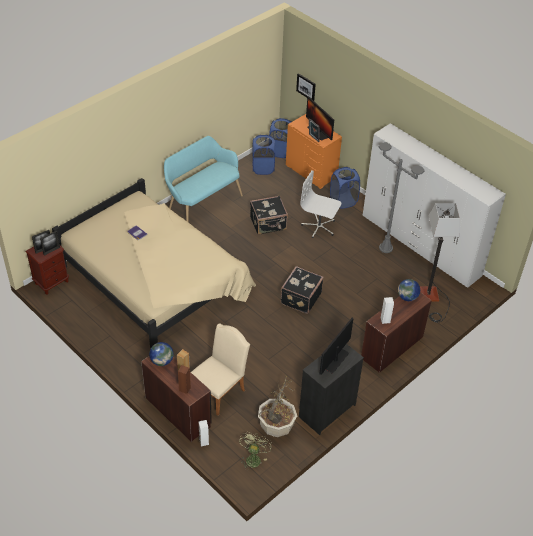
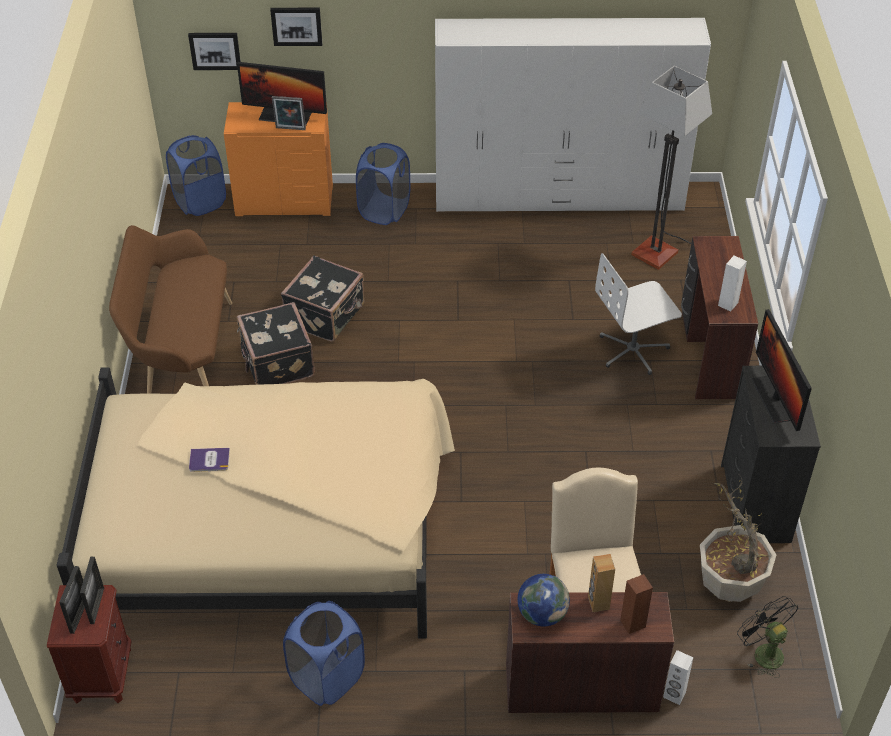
camera: 45 degrees left, 0 degrees up
(202, 202) = (183, 357): turquoise bench -> brown bench
(253, 458) = (763, 652): green fan -> black fan
(263, 168) = (207, 242): blue laundry basket -> blue laundry basket (327, 677)
(300, 298) = (512, 383): black suitcase -> black suitcase (276, 363)
(319, 227) = (402, 268): white office chair -> white office chair (633, 350)
(337, 94) = (296, 25): none -> picture
(385, 248) = (524, 233): grey floor lamp -> none
(407, 297) = (709, 254): globe -> none

